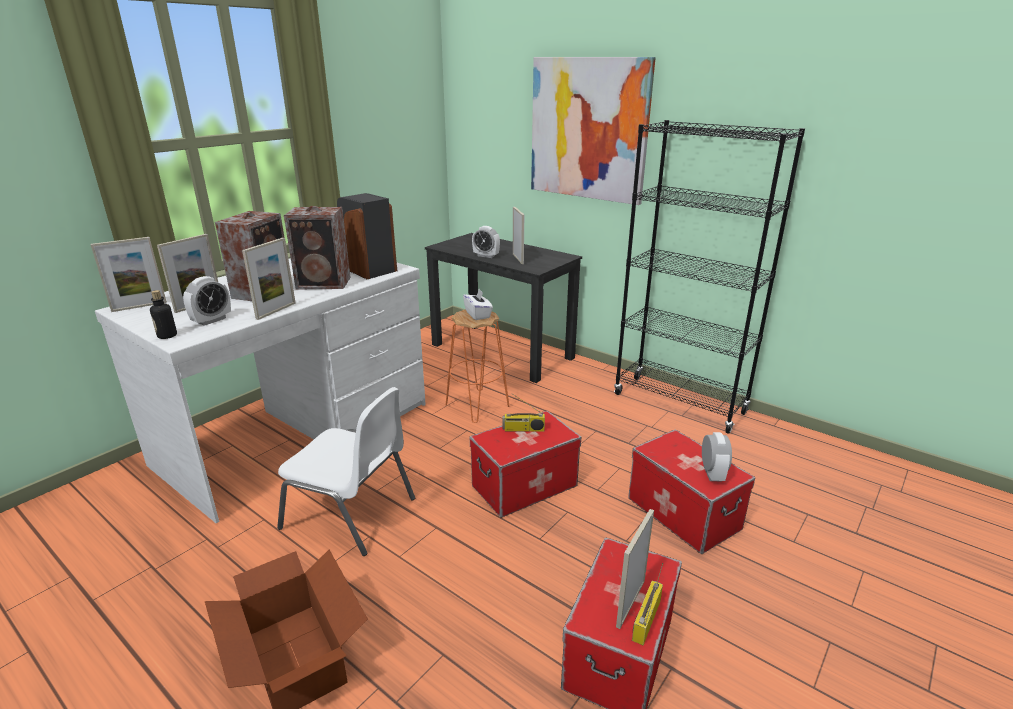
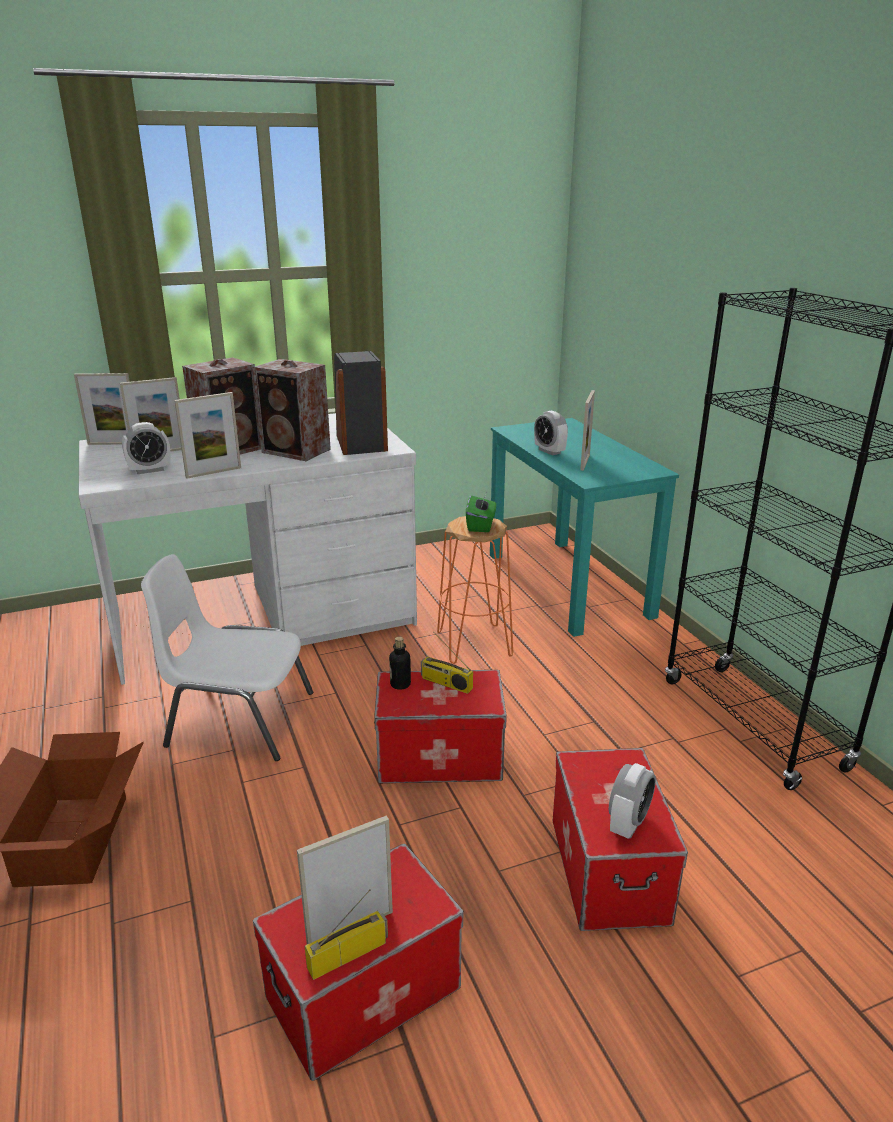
camera: 30 degrees right, 0 degrees up
(167, 336) = (97, 477): bottle -> bottle (400, 684)
(351, 513) = (238, 719): white chair -> white chair turned 135 degrees clockwise
(478, 314) = (481, 525): white tissue box -> green tissue box
(502, 351) = (568, 584): black desk -> turquoise desk
(588, 129) = (707, 292): picture -> none

